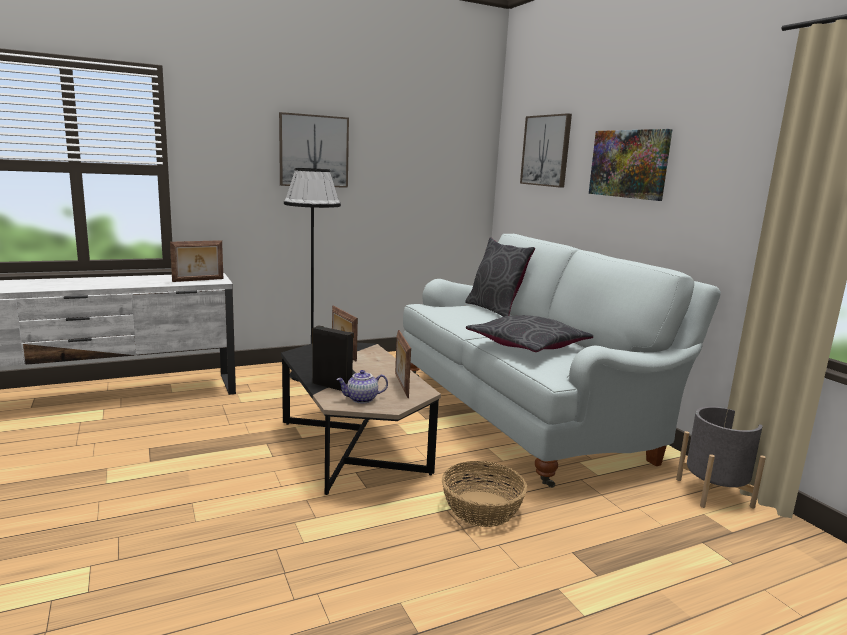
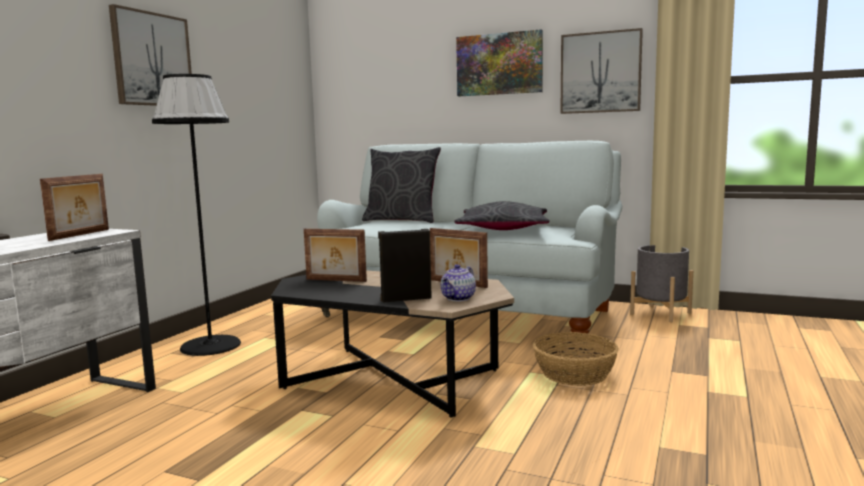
camera: 40 degrees left, 5 degrees down
(546, 150) = (388, 62): picture -> picture (600, 72)

